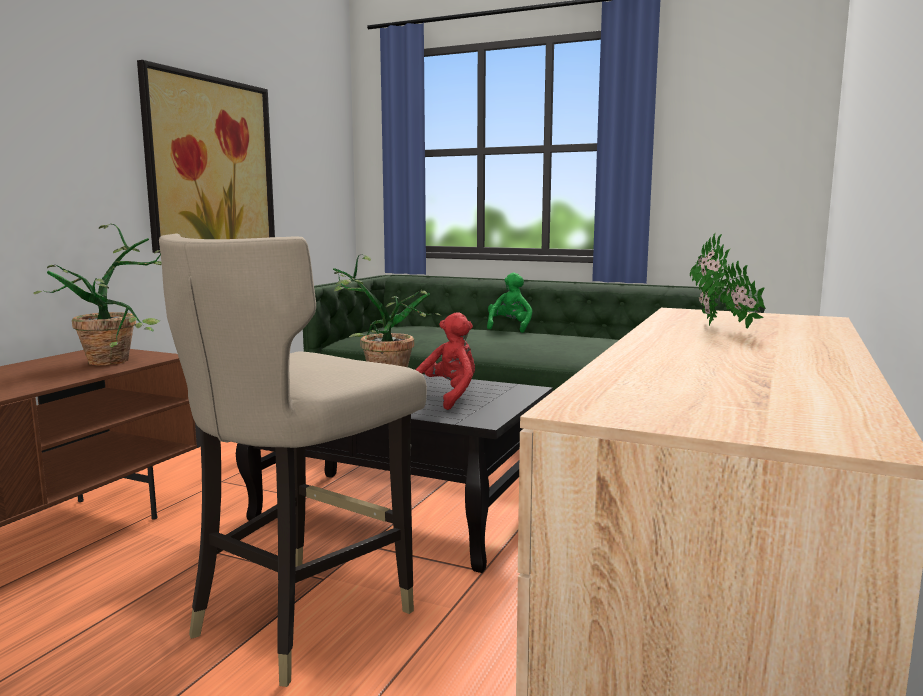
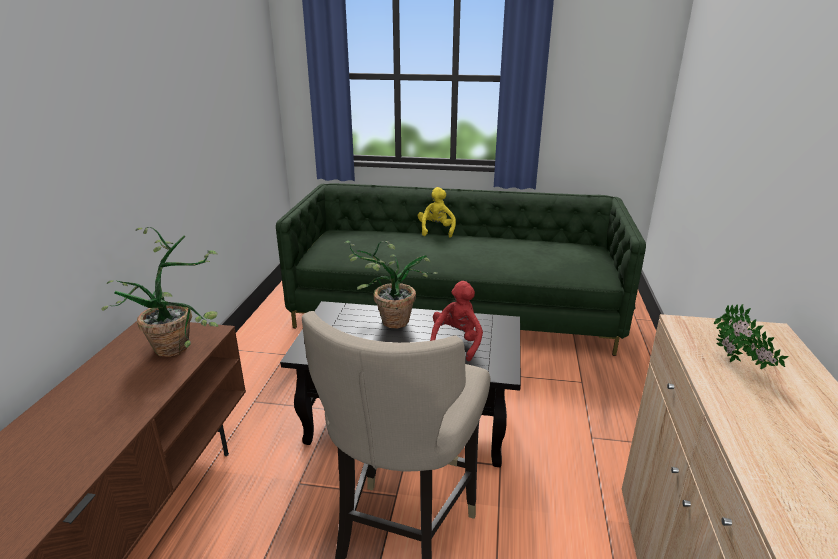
camera: 15 degrees left, 15 degrees up
(210, 164) = (186, 124): picture -> none
(510, 328) = (436, 230): green plush toy -> yellow plush toy

